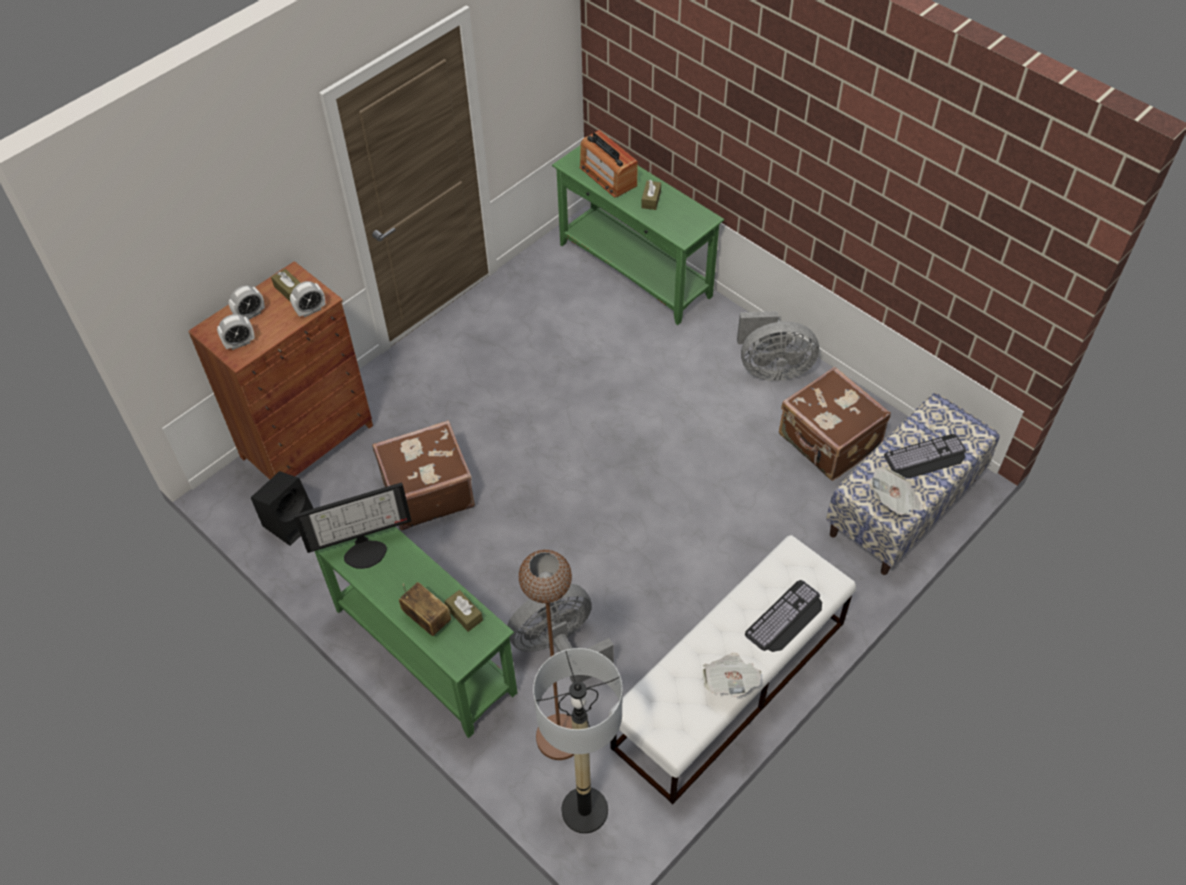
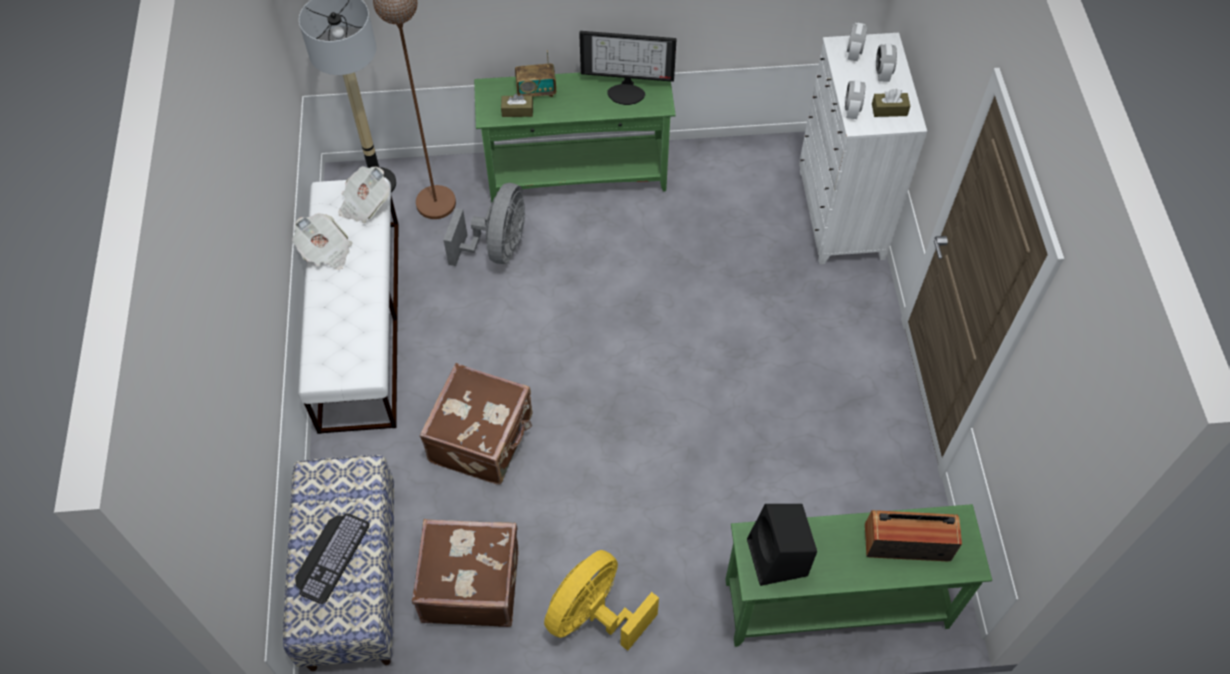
camera: 130 degrees right, 5 degrees up
(291, 521) = (767, 164): black speaker -> black speaker (778, 559)
(310, 442) = (838, 216): brown dresser -> white dresser
(365, 550) = (627, 91): monitor -> monitor turned 105 degrees counterclockwise
(426, 491) = (715, 258): brown suitcase -> brown suitcase (483, 439)
(651, 199) = (833, 553): brown tissue box -> none
(771, 368) = (594, 615): grey fan -> yellow fan
(786, 619) = (325, 321): keyboard -> none
(894, 501) = (324, 487): newspaper -> newspaper (364, 204)

